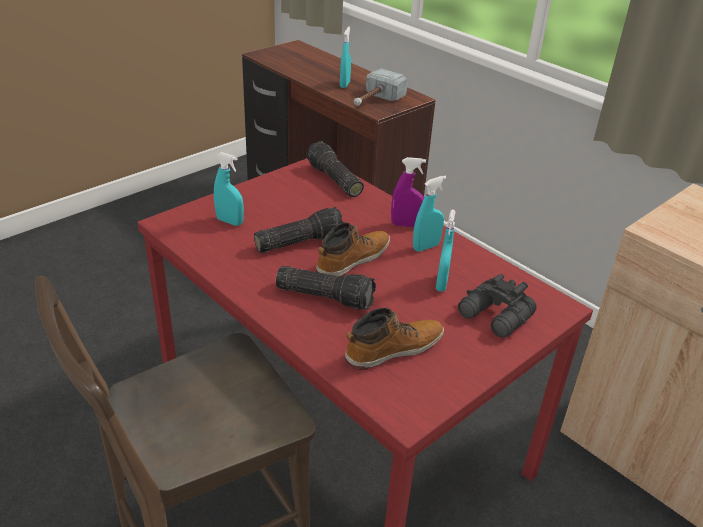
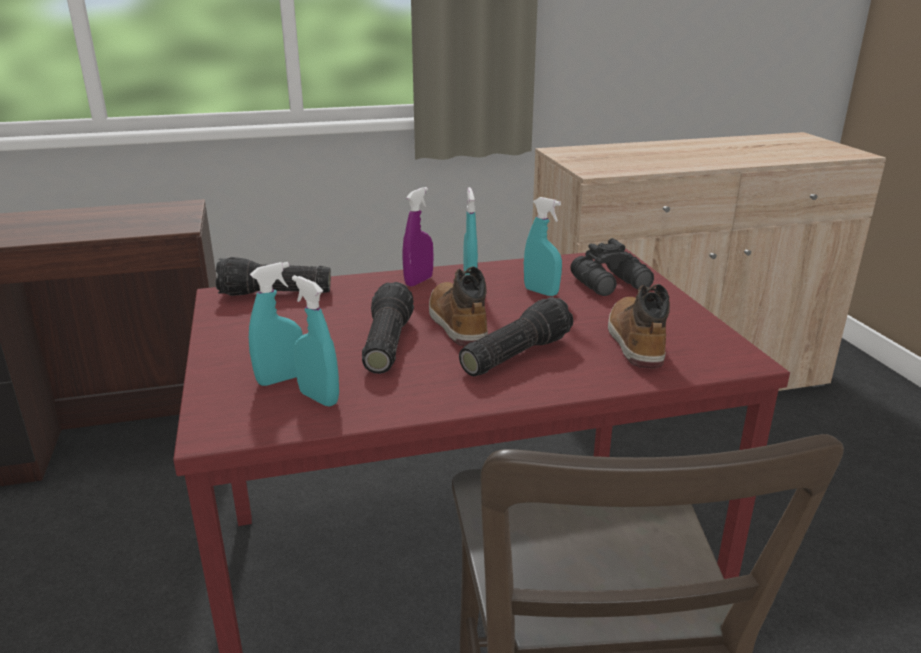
camera: 60 degrees left, 10 degrees down
(344, 84) = (78, 226): turquoise spray bottle -> turquoise spray bottle (319, 398)
(374, 101) = (153, 223): hammer -> none

